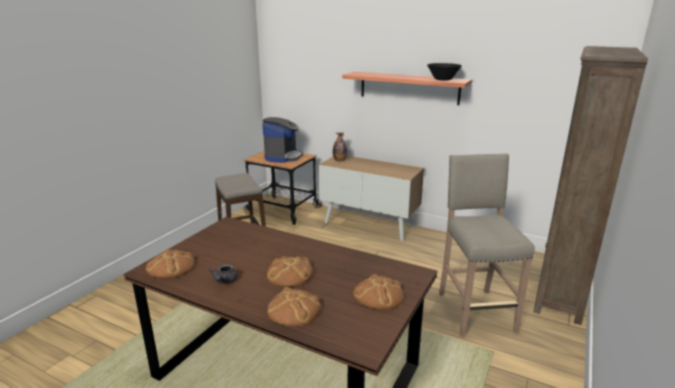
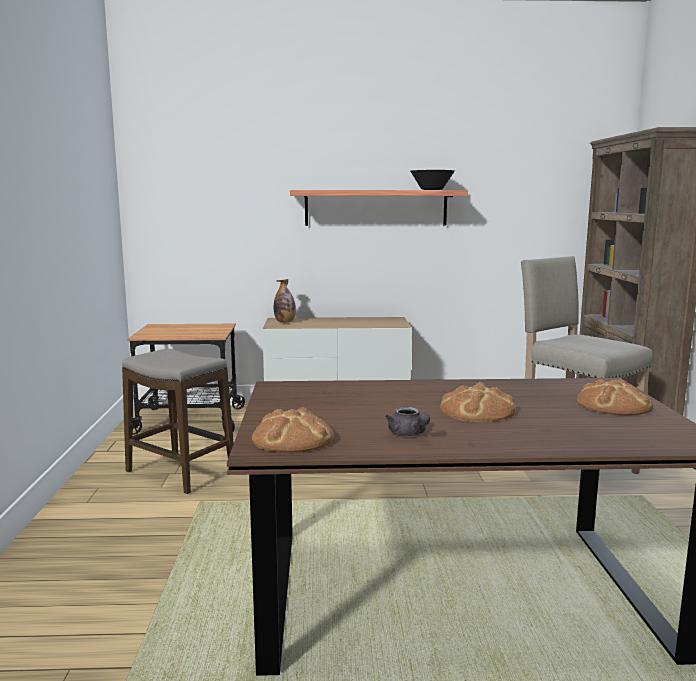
camera: 30 degrees left, 10 degrees down
(283, 157) = (188, 329): coffee machine -> none
(294, 309) = (556, 435): bread -> none

